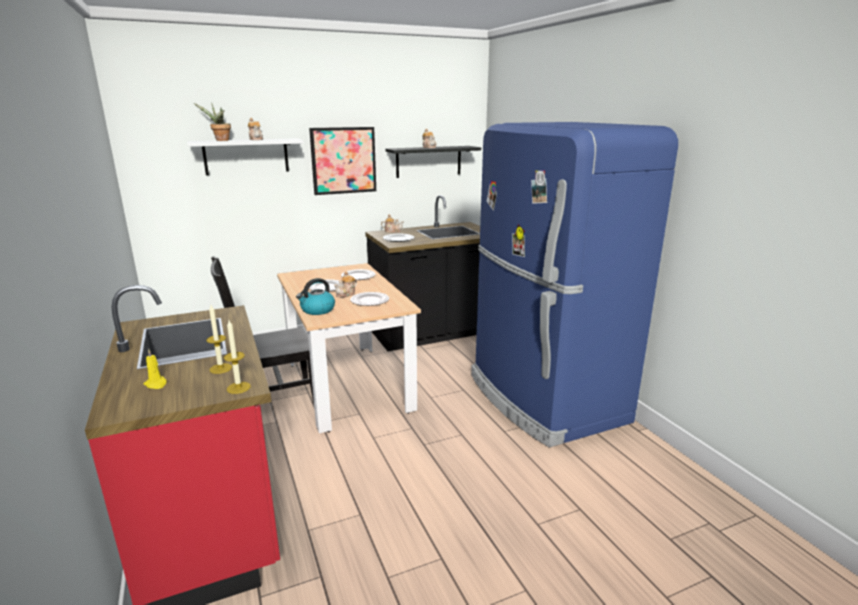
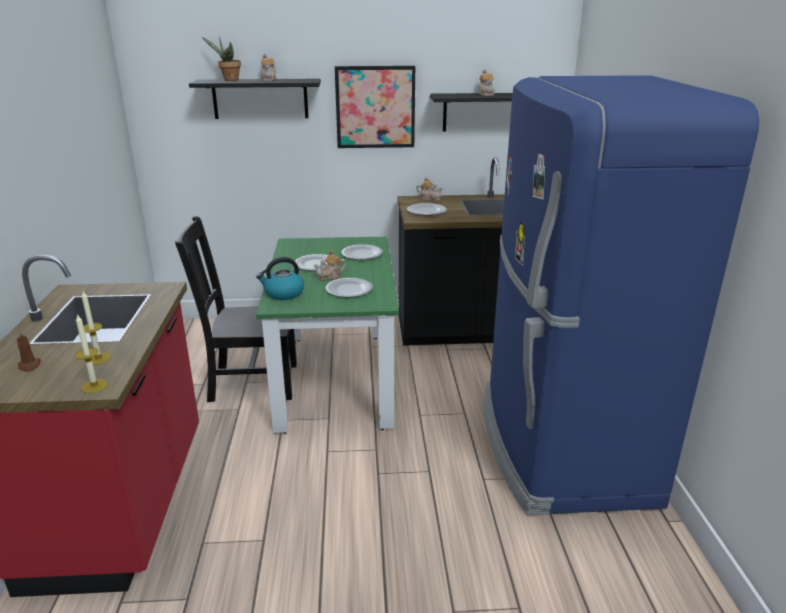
camera: 20 degrees right, 5 degrees up
(156, 384) = (29, 366): yellow candle -> brown candle
(246, 156) = (260, 99): white shelf -> black shelf
(348, 385) = (335, 379): beige dining table -> green dining table

